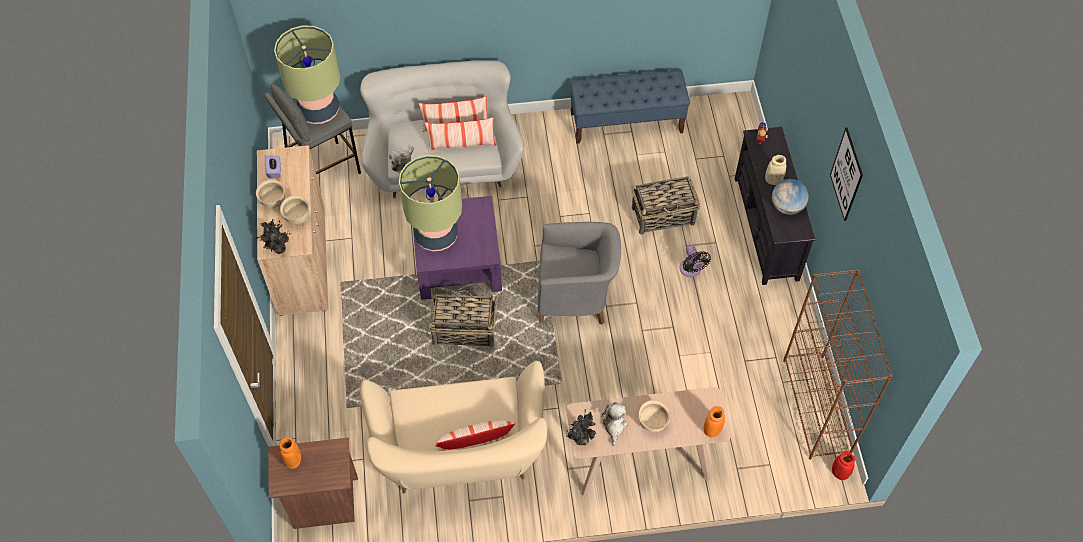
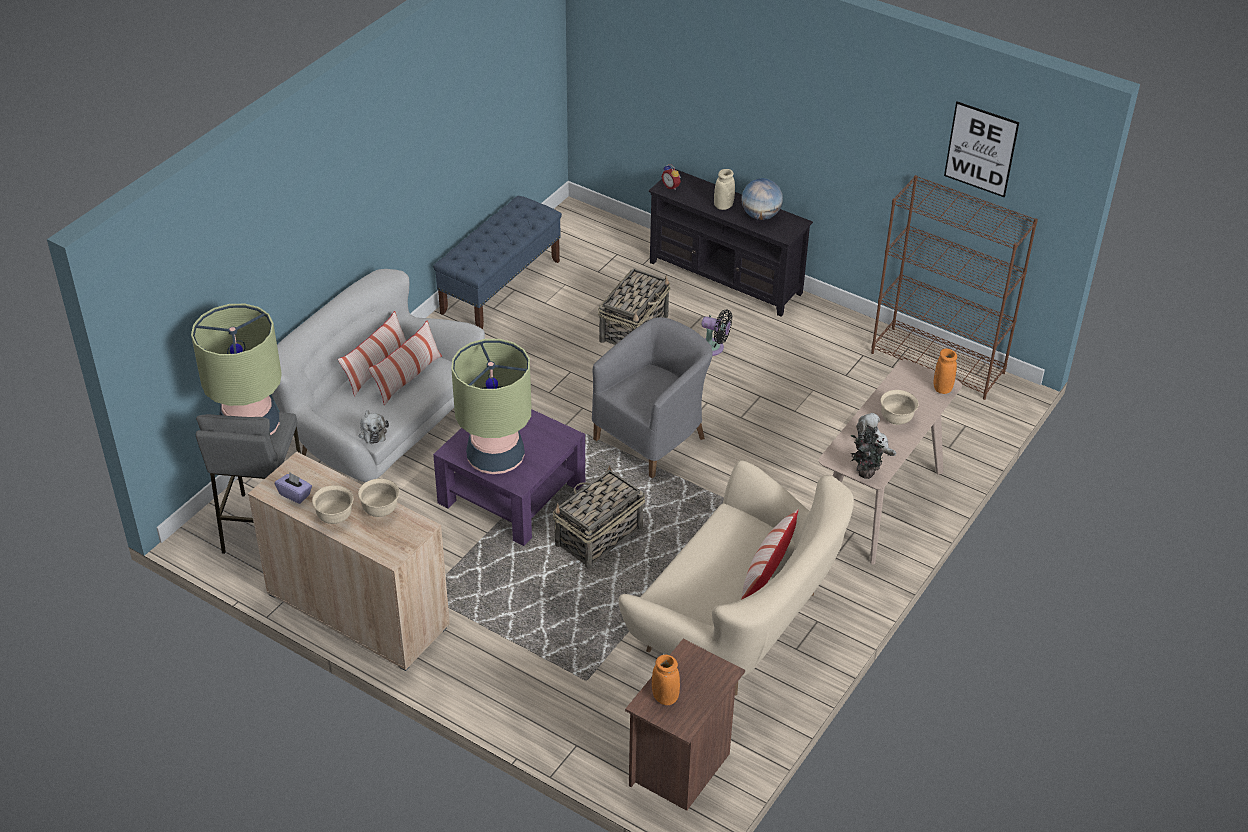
camera: 50 degrees left, 15 degrees down
(278, 250) = (403, 547): potted plant -> none
(839, 473) = (1016, 390): red vase -> none
(846, 174) = (835, 108): picture -> picture (981, 149)

